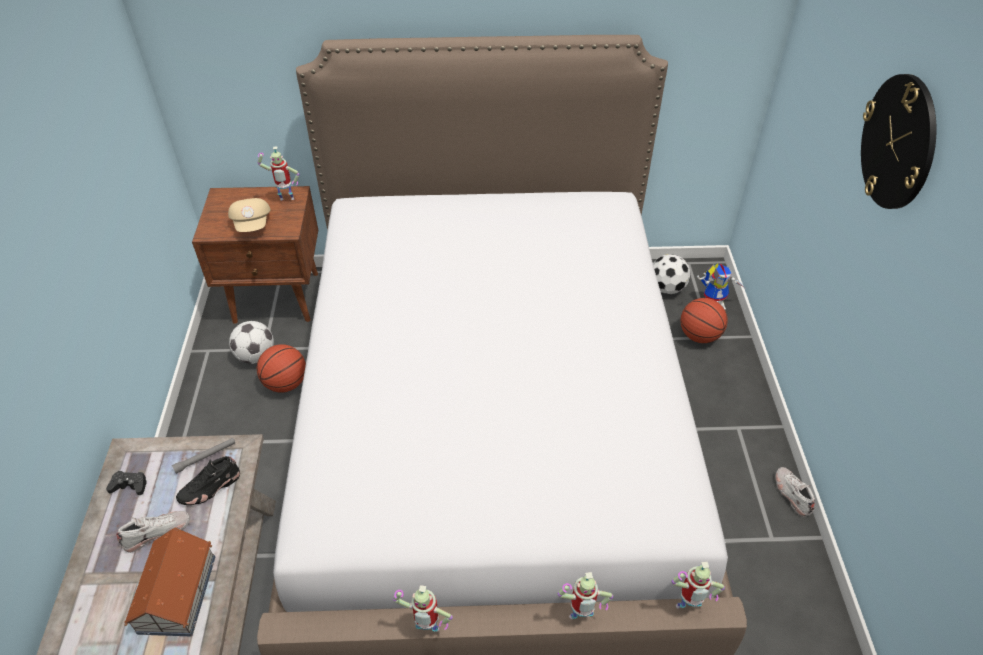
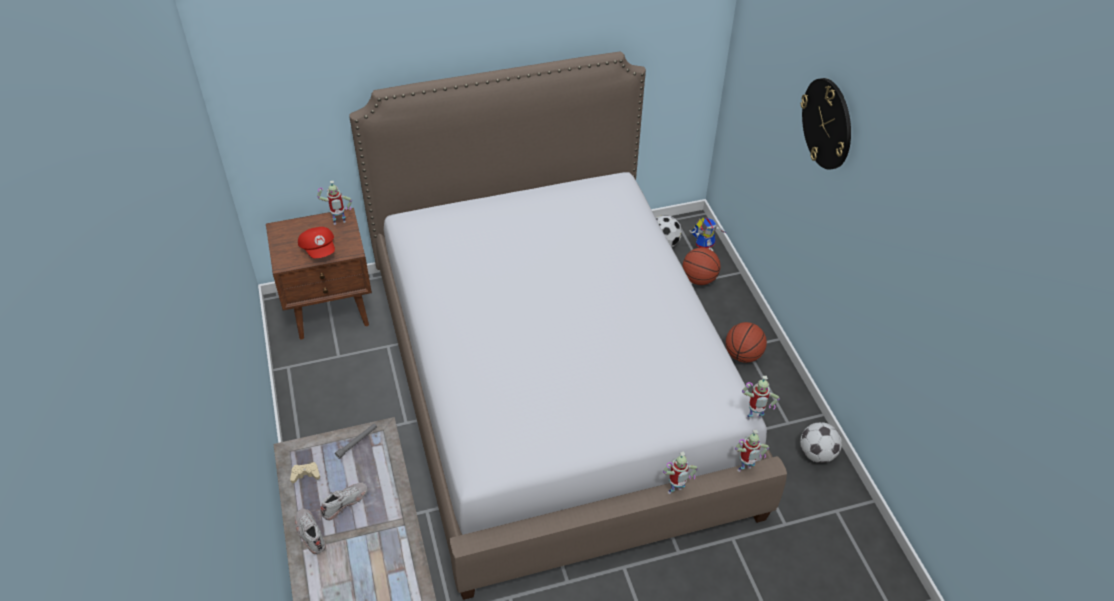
camera: 15 degrees left, 0 degrees up
(129, 485) = (305, 474): black game controller -> beige game controller
(178, 593) = (380, 539): toy house -> none
(210, 488) = (371, 463): black shoe -> none
(253, 224) = (319, 249): beige cap -> red cap
(256, 356) = (333, 363): football -> football (817, 454)
(286, 383) = (369, 381): basketball -> basketball (743, 355)
(427, 631) = (573, 523): toy robot -> toy robot (753, 419)
(791, 494) = (795, 388): white shoe -> white shoe (310, 533)

